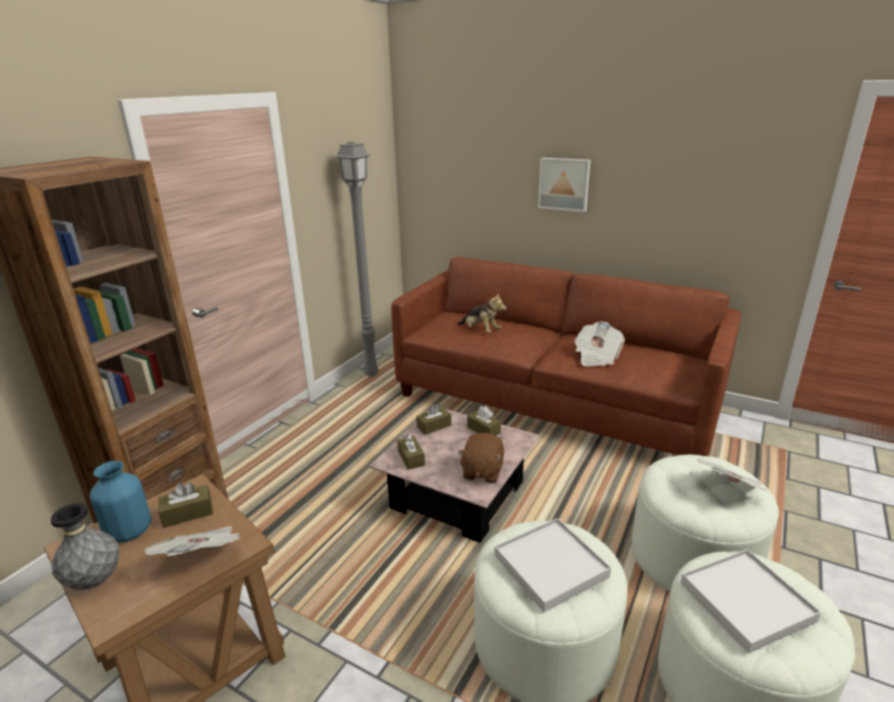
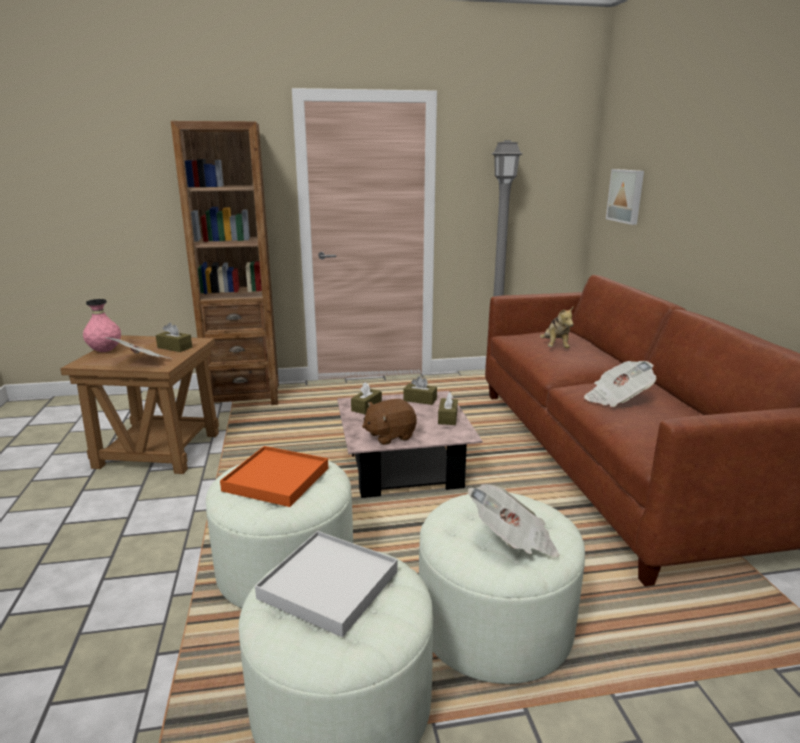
camera: 50 degrees right, 5 degrees down
(95, 580) = (105, 351): grey vase -> pink vase
(130, 531) = (147, 343): blue vase -> none
(550, 566) = (276, 479): white tray -> orange tray
(564, 184) = (714, 199): picture -> picture (626, 196)

